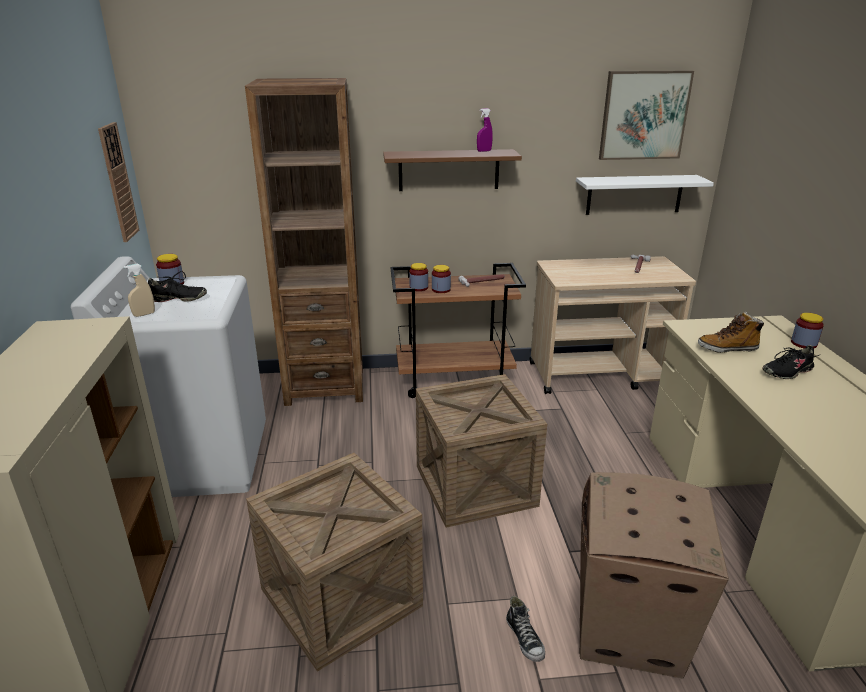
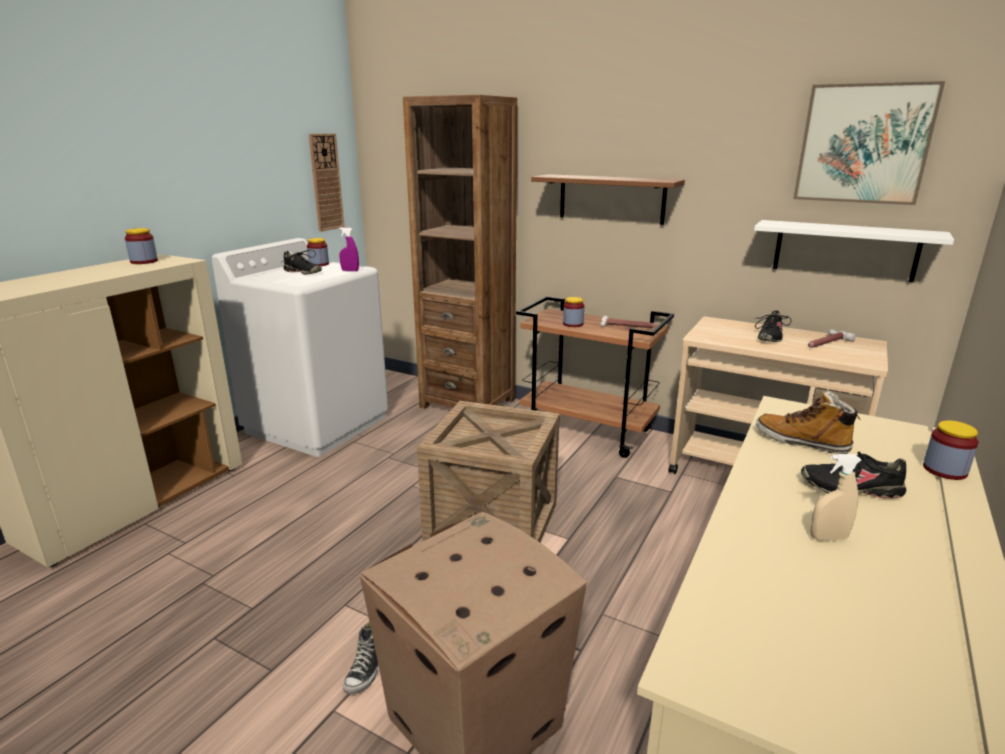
camera: 35 degrees right, 5 degrees down
(144, 314) = (264, 276): beige spray bottle -> beige spray bottle (828, 537)
(341, 597) = (279, 557): crate -> none
(418, 288) = (555, 319): jar -> jar (144, 261)
(484, 151) = (645, 178): purple spray bottle -> purple spray bottle (350, 271)
(602, 270) = (769, 337): none -> black shoe

